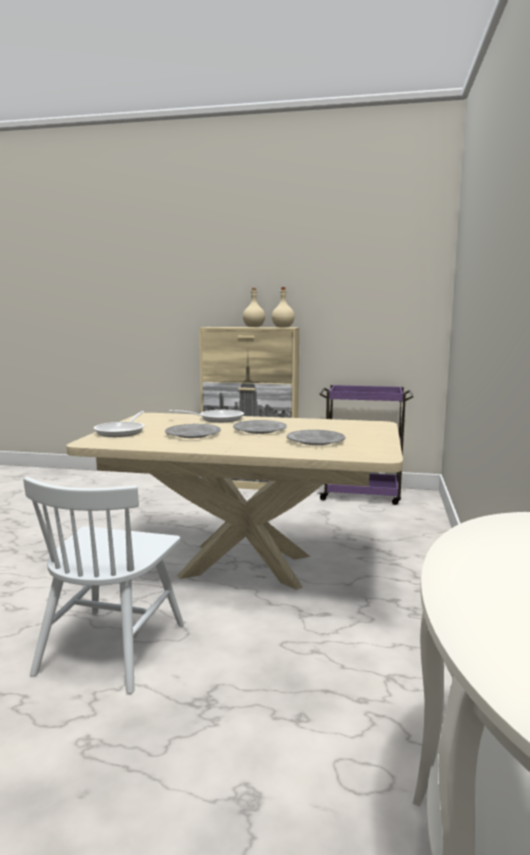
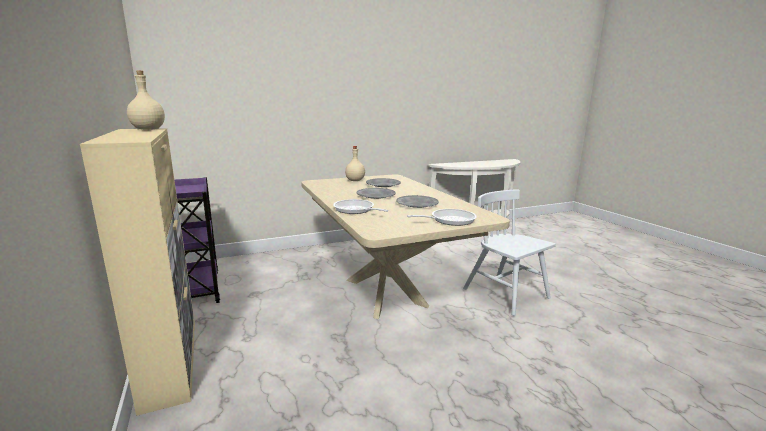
camera: 125 degrees left, 5 degrees up
(112, 647) = (506, 294): white chair -> white chair turned 105 degrees counterclockwise
(254, 327) = (122, 133): beige bottle -> beige bottle (355, 180)

